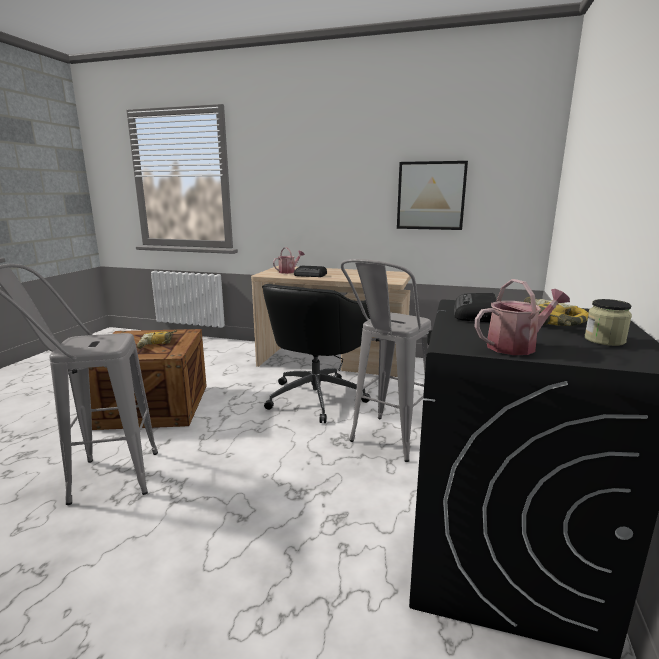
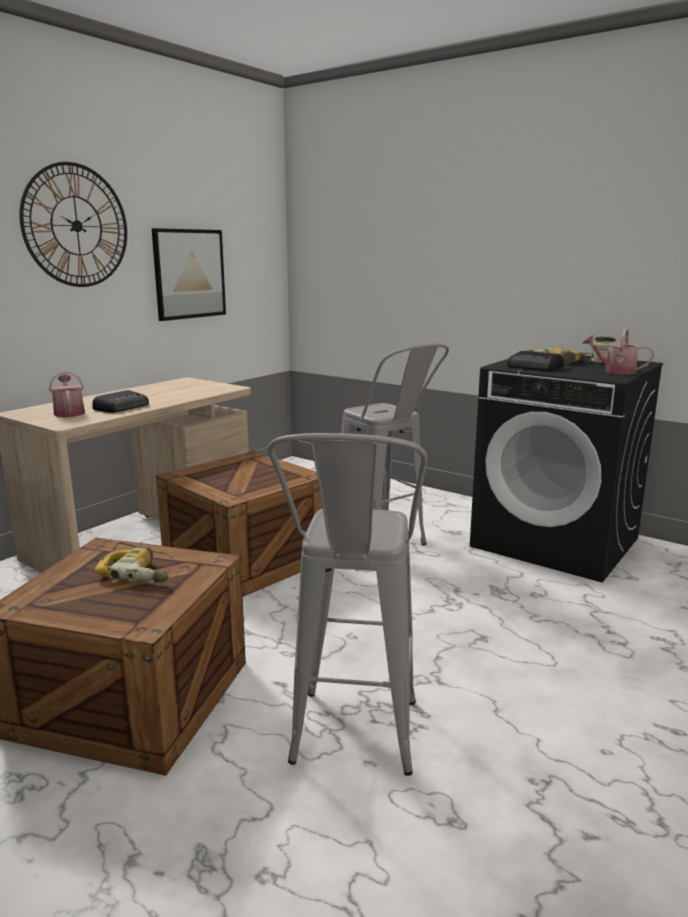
camera: 70 degrees left, 0 degrees up
(318, 396) = (245, 561): black office chair -> crate
(342, 163) = (76, 226): none -> wall clock
(516, 346) = (615, 371): watering can -> watering can turned 60 degrees counterclockwise

